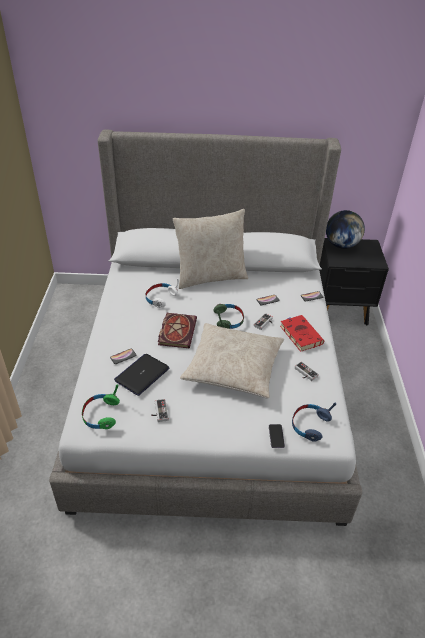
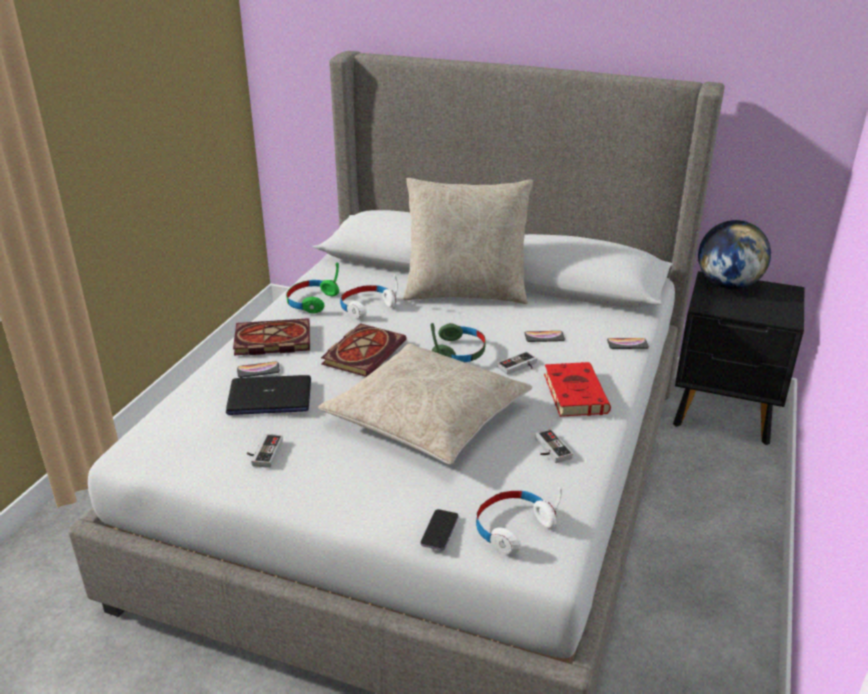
camera: 20 degrees right, 10 degrees down
(101, 415) = (171, 437): green headphones -> green headphones (311, 302)
(118, 334) = (270, 341): none -> book
(142, 375) = (269, 397): laptop -> laptop turned 150 degrees counterclockwise
(309, 425) = (512, 527): blue headphones -> white headphones

